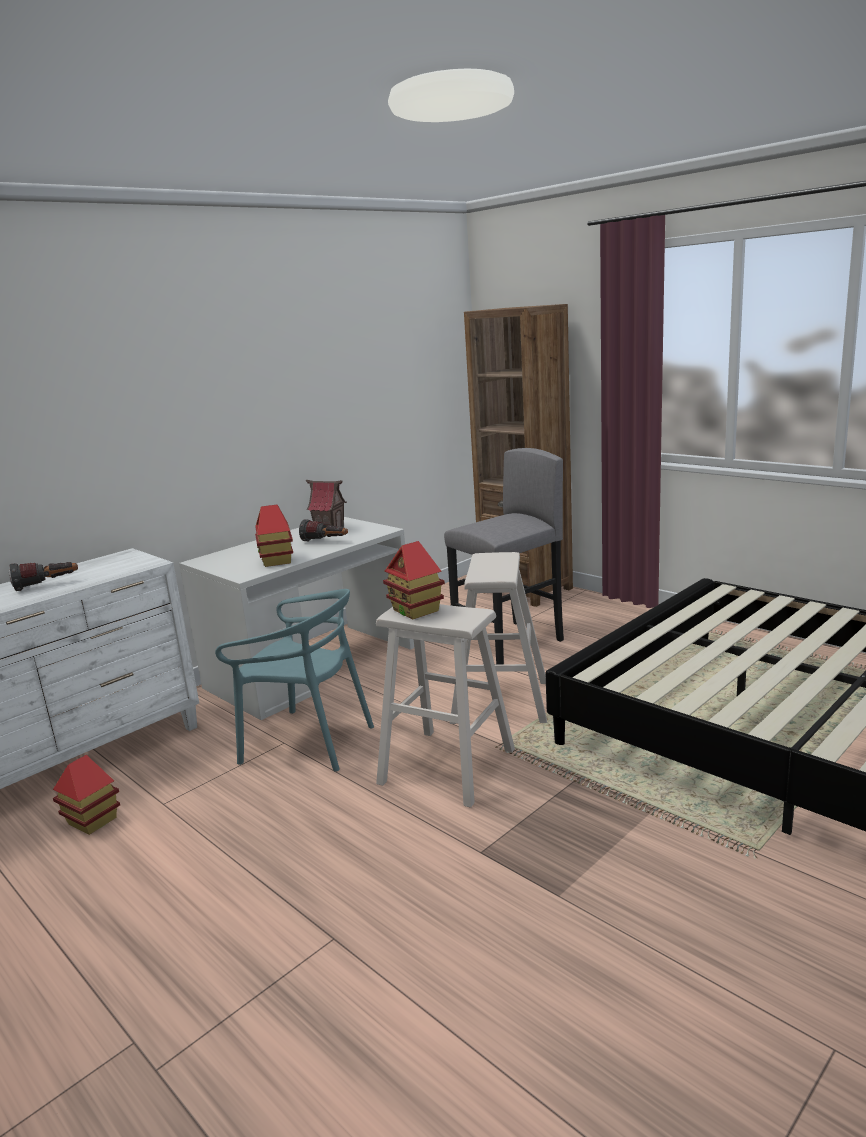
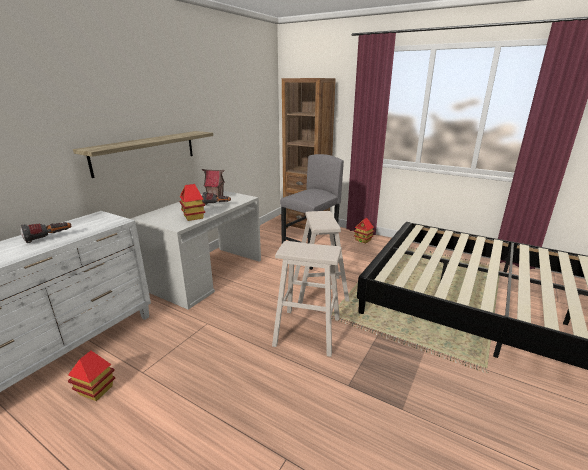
camera: 15 degrees left, 5 degrees up
(209, 454) = (146, 152): none -> shelf
(308, 742) = (221, 322): turquoise chair -> none
(416, 610) = (296, 248): toy house -> toy house (363, 240)

